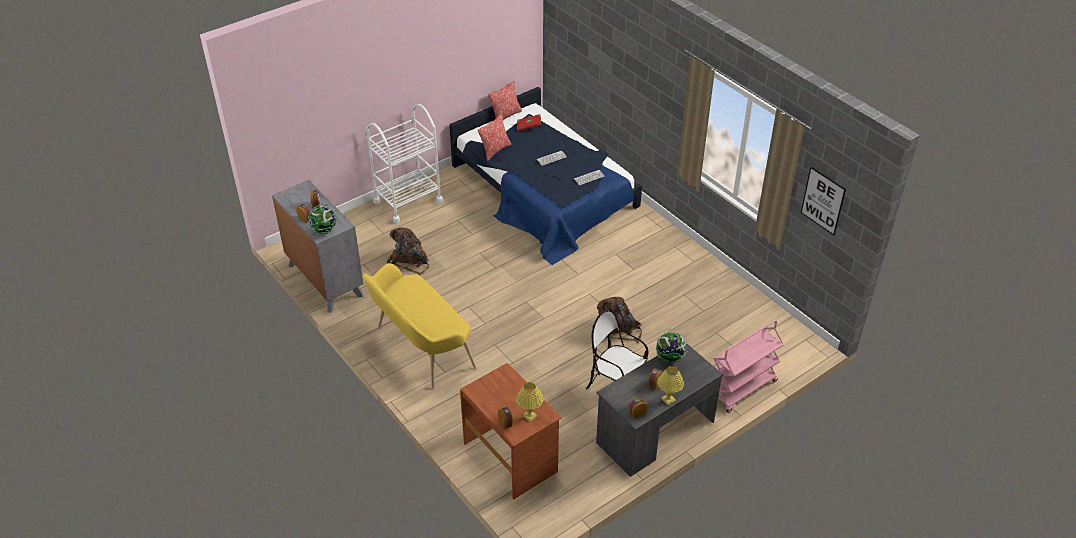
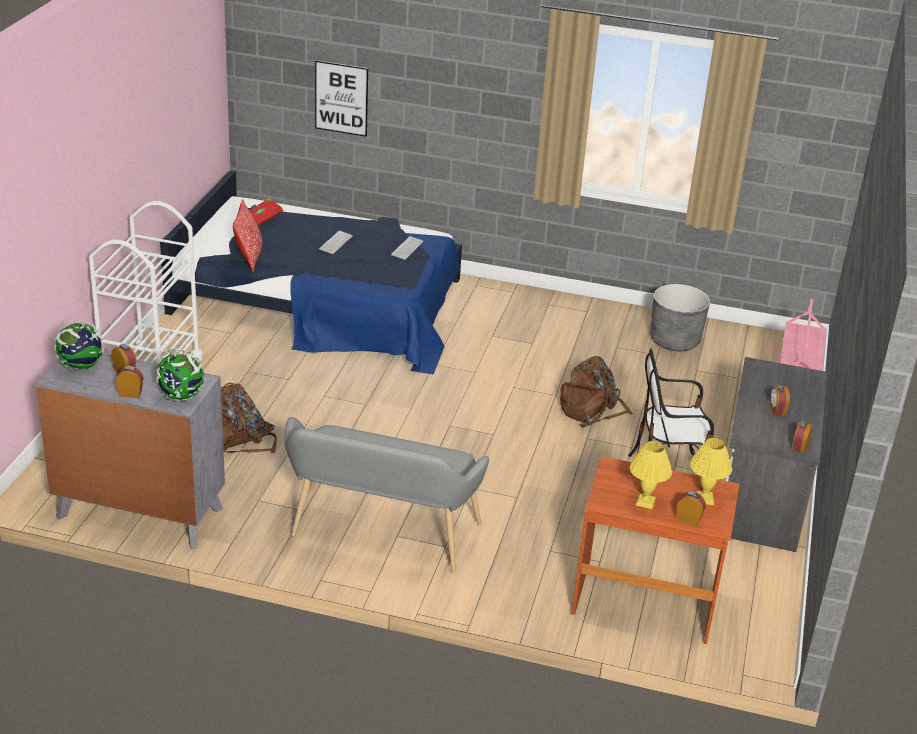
camera: 40 degrees left, 10 degrees down
(420, 349) = (380, 534): yellow bench -> grey bench
(506, 116) = (212, 219): pillow -> none
(668, 399) = (810, 418): yellow table lamp -> yellow table lamp (645, 502)
(670, 358) = (756, 379): globe -> globe (81, 366)
(727, 306) = (674, 341): none -> grey planter
(823, 201) = (791, 138): picture -> picture (341, 98)

